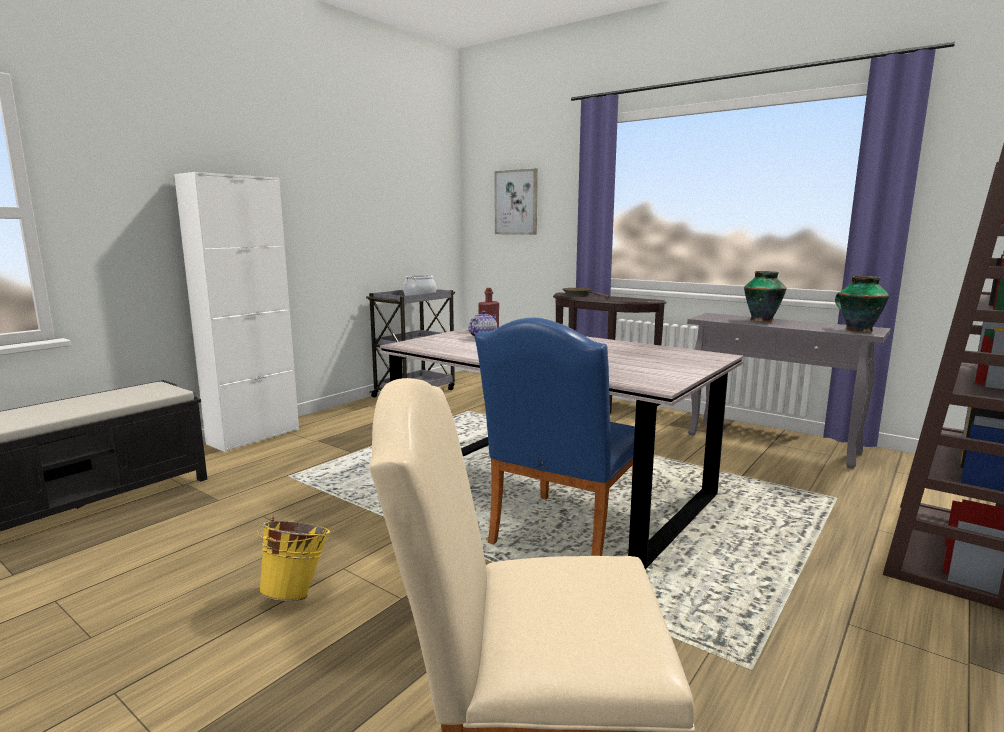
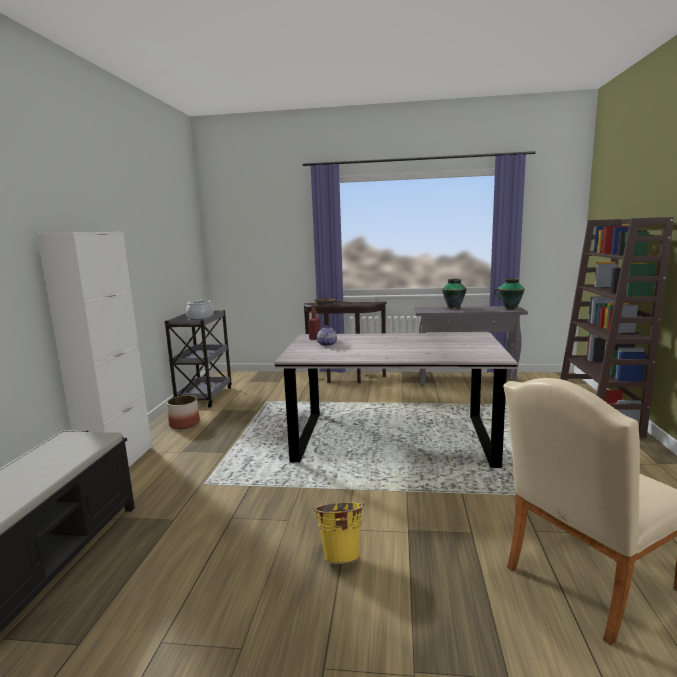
camera: 30 degrees left, 0 degrees up
(358, 415) = (185, 424): none -> planter
(516, 202) = (256, 238): picture -> none
(561, 536) = (438, 464): blue chair -> none

